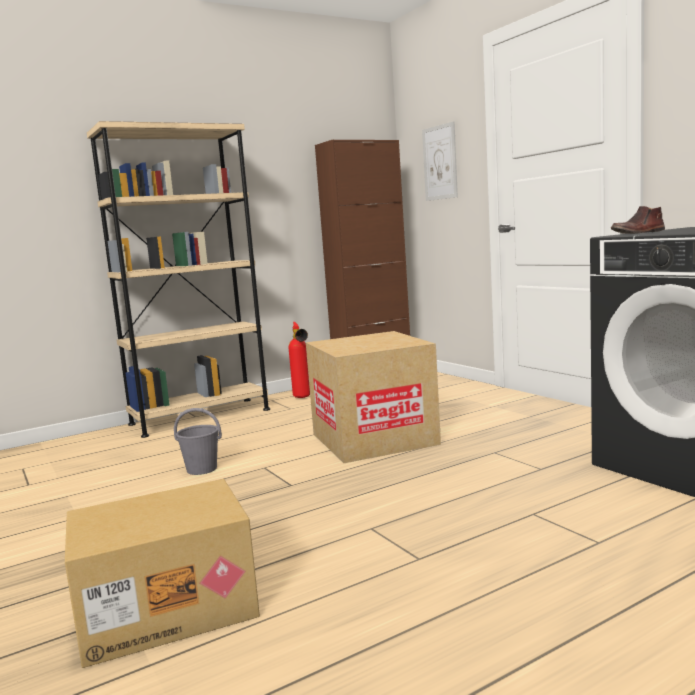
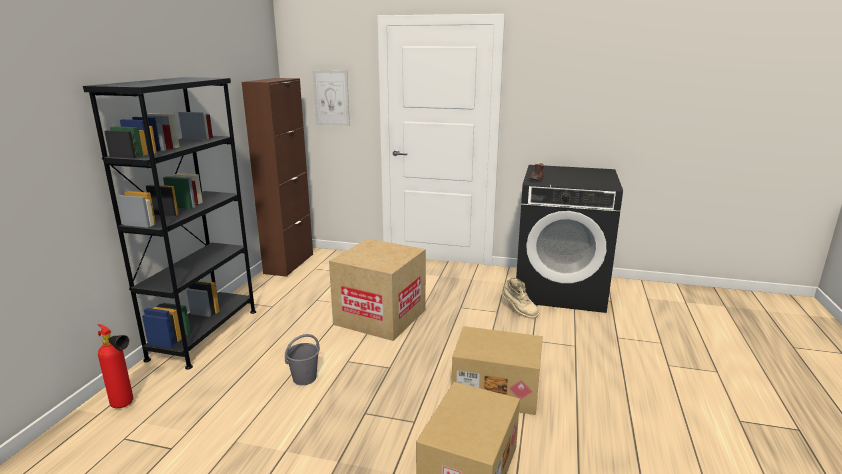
camera: 45 degrees left, 10 degrees up
(200, 417) = (204, 334): beige bookcase -> black bookcase
(303, 398) = (264, 294): fire extinguisher -> fire extinguisher (126, 405)
(366, 547) = (497, 389): none -> cardboard box
(578, 476) = (518, 311): none -> beige boot

